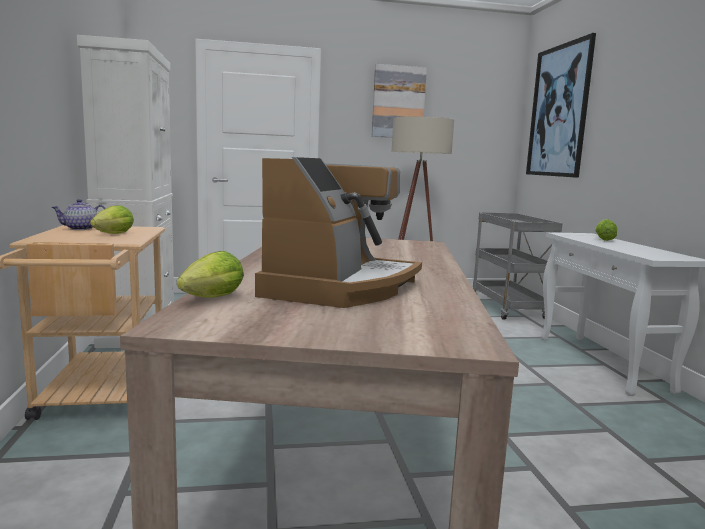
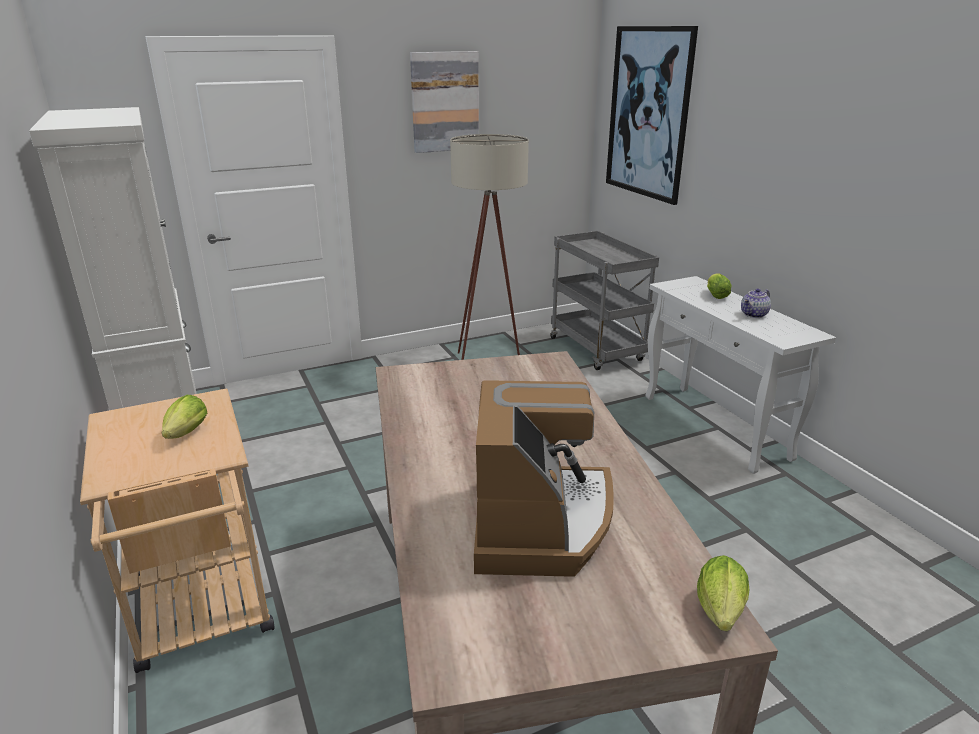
camera: 15 degrees left, 15 degrees up
(80, 229) = (128, 424): teapot -> teapot (754, 315)
(209, 299) = (434, 594): lettuce -> lettuce (720, 614)

